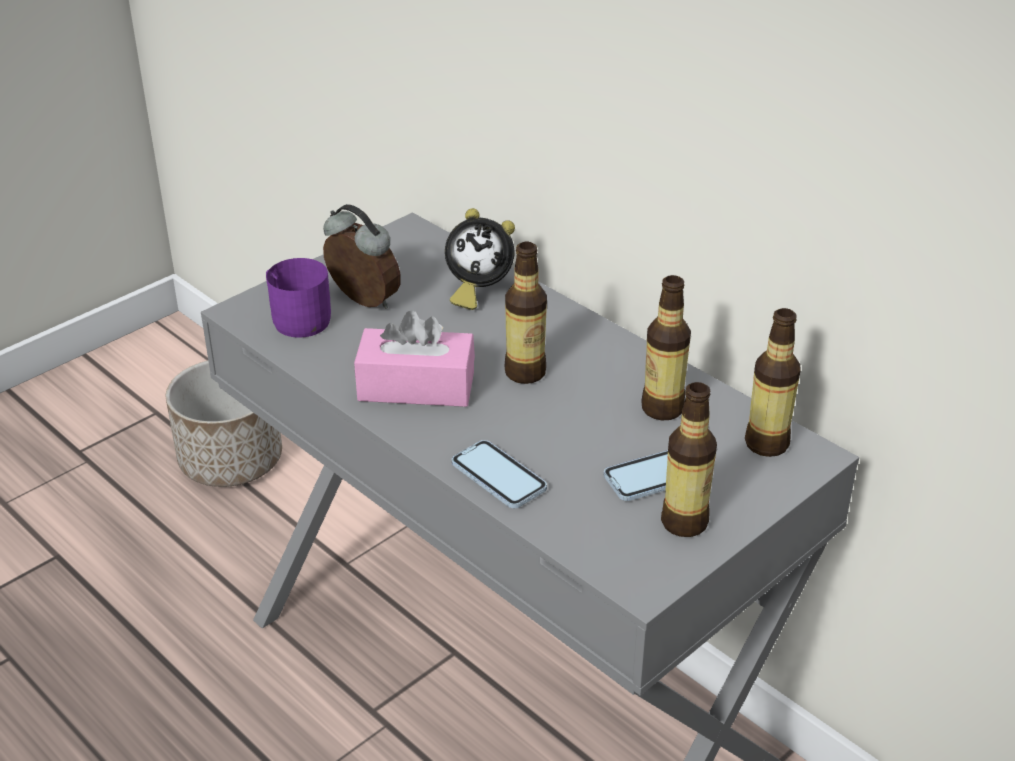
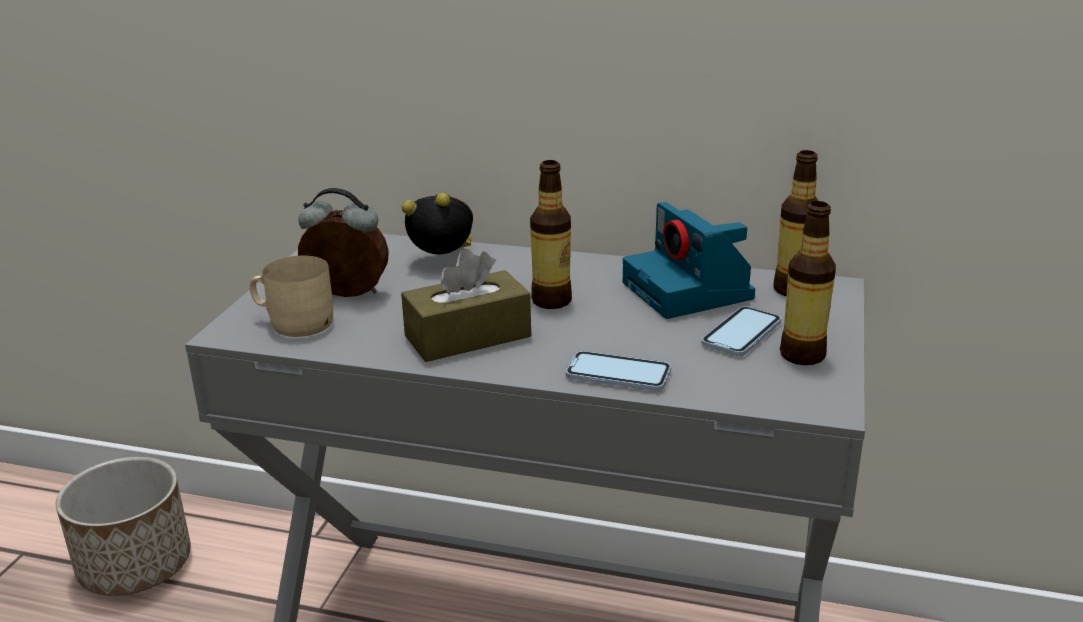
camera: 30 degrees left, 10 degrees down
(296, 318) = (294, 322): purple mug -> beige mug
(416, 386) = (468, 336): pink tissue box -> brown tissue box
(477, 291) = (444, 261): alarm clock -> alarm clock turned 150 degrees counterclockwise
(662, 408) = (690, 291): bottle -> camera

